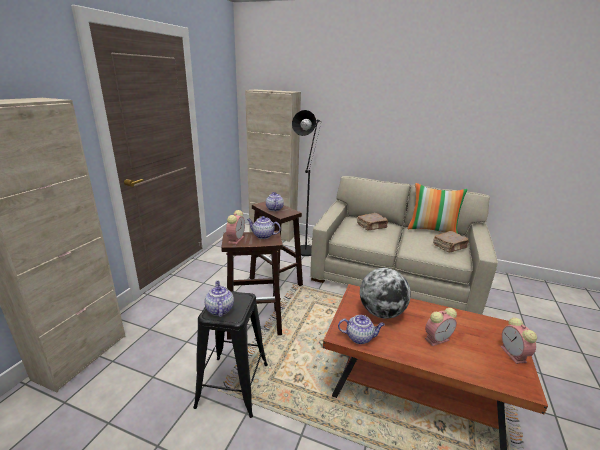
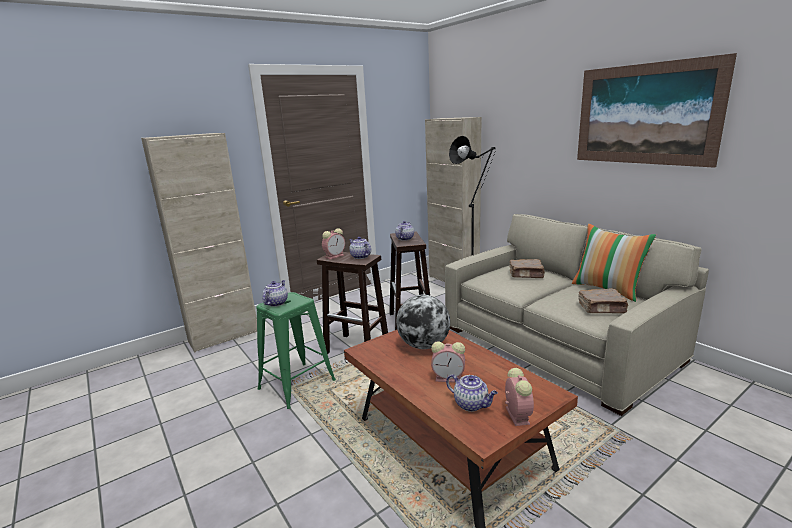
camera: 35 degrees right, 5 degrees down
(233, 385) = (296, 385): black stool -> green stool
(360, 337) = (376, 356): teapot -> teapot (471, 404)
(448, 101) = (645, 114): none -> picture
(514, 355) = (516, 414): alarm clock -> alarm clock turned 150 degrees clockwise

